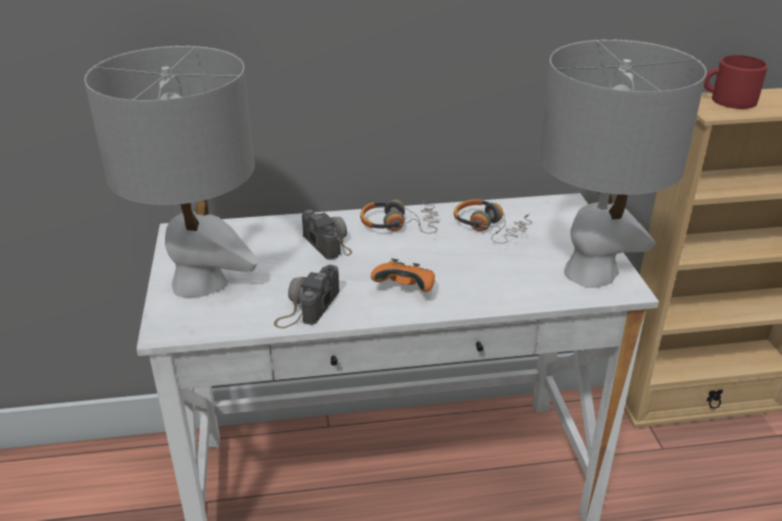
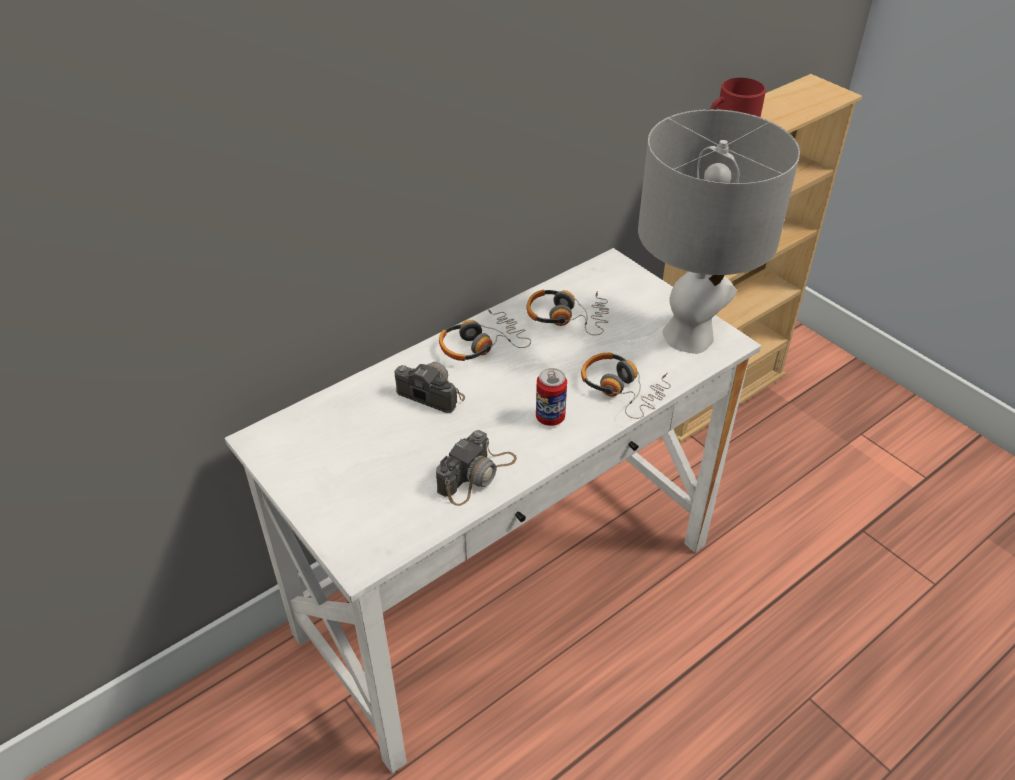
camera: 30 degrees left, 10 degrees up
(200, 282) = (343, 493): grey table lamp -> none
(308, 306) = (477, 474): camera -> camera turned 135 degrees counterclockwise
(406, 289) = (550, 417): orange game controller -> can
(488, 291) = (622, 390): none -> headphones

